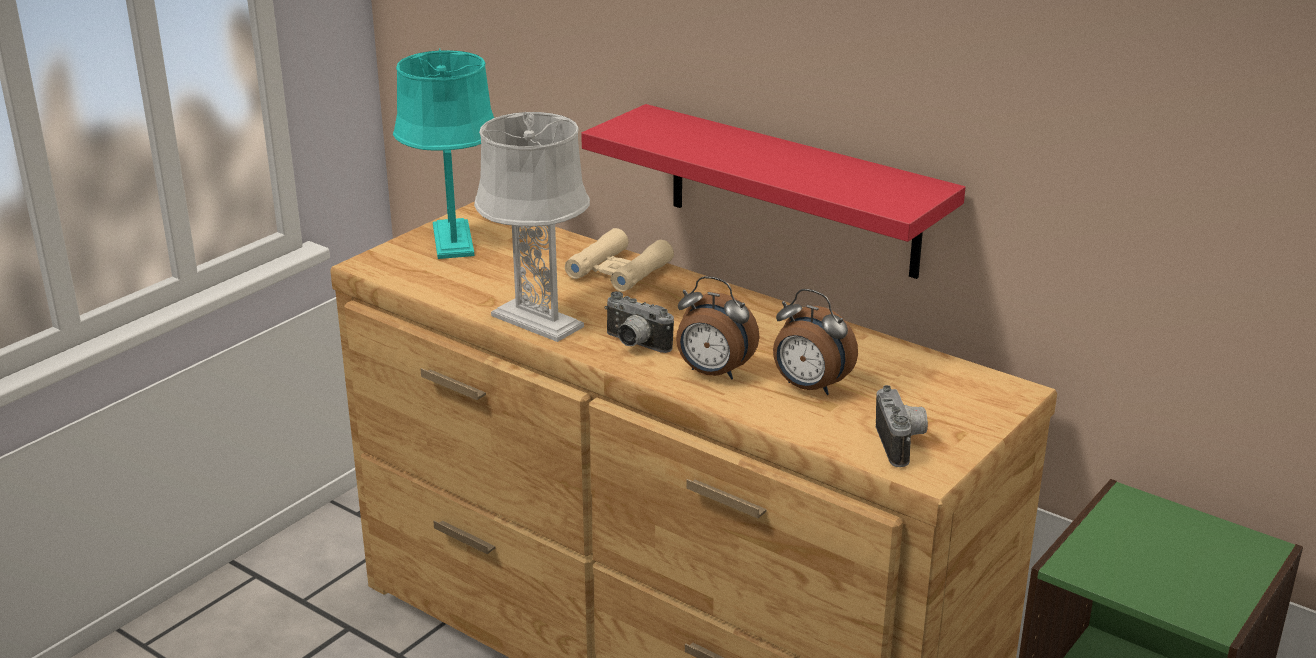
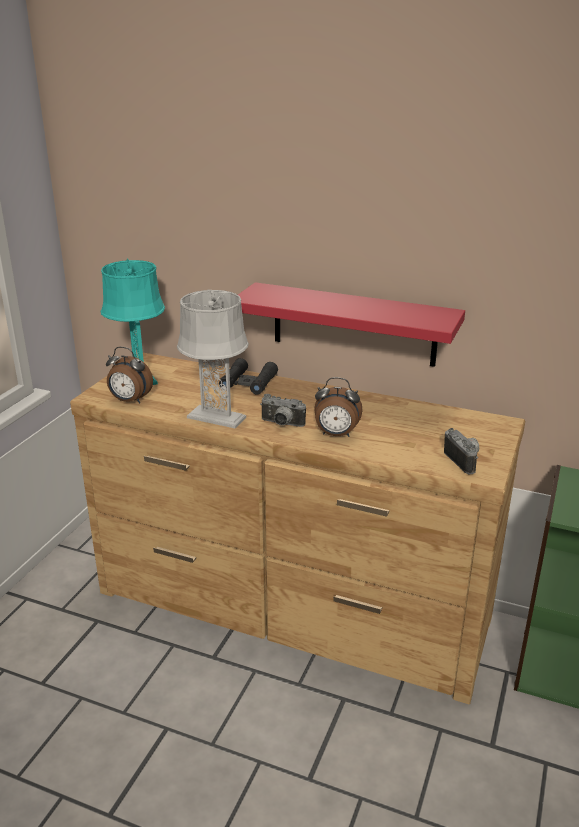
camera: 15 degrees left, 0 degrees up
(619, 271) = (248, 383): beige binoculars -> black binoculars
(809, 387) = (394, 435): alarm clock -> alarm clock (130, 401)

